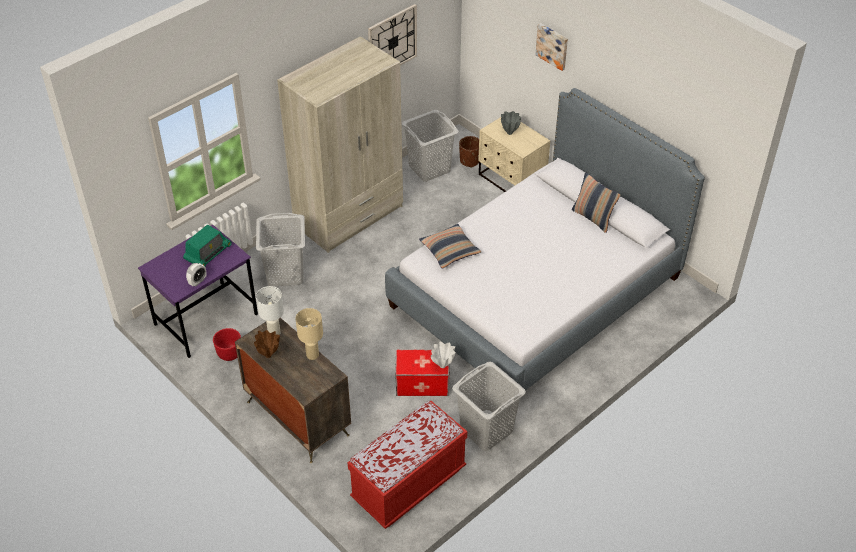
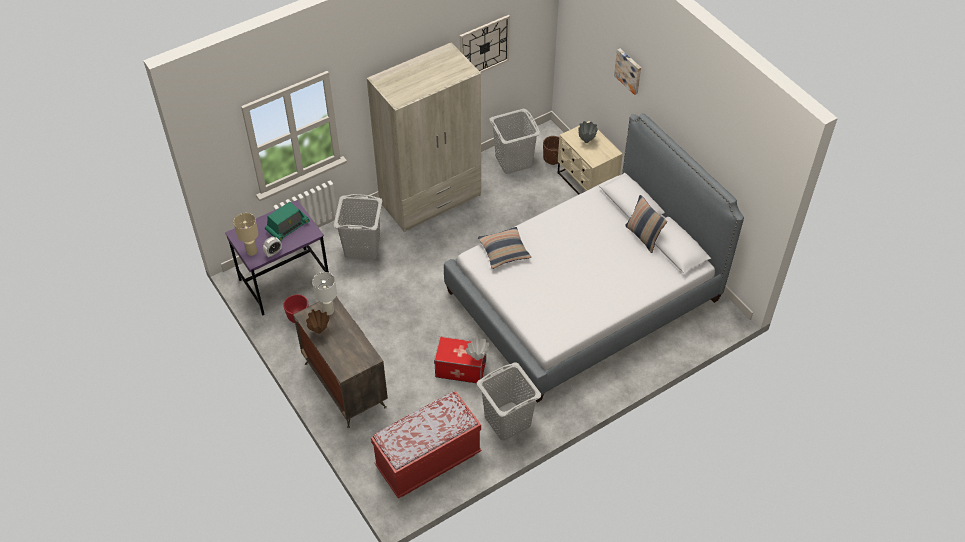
camera: 10 degrees right, 5 degrees up
(312, 355) = (357, 337): beige table lamp -> beige table lamp (251, 252)

